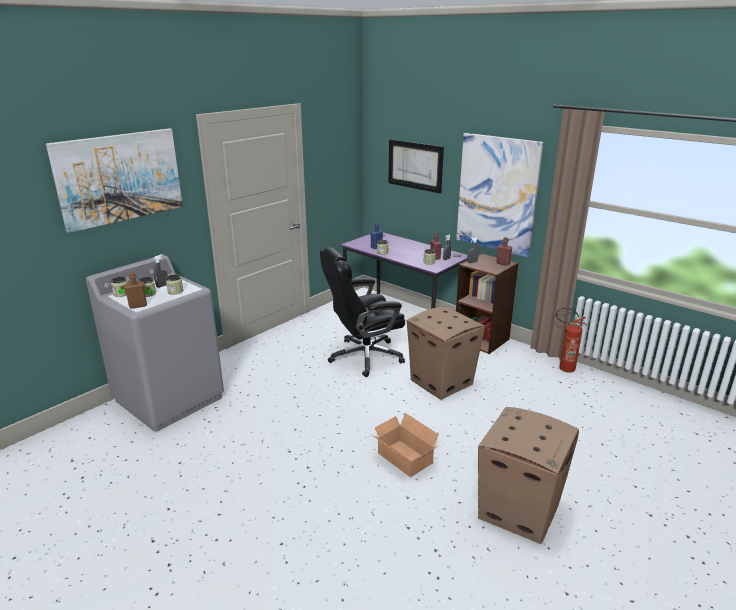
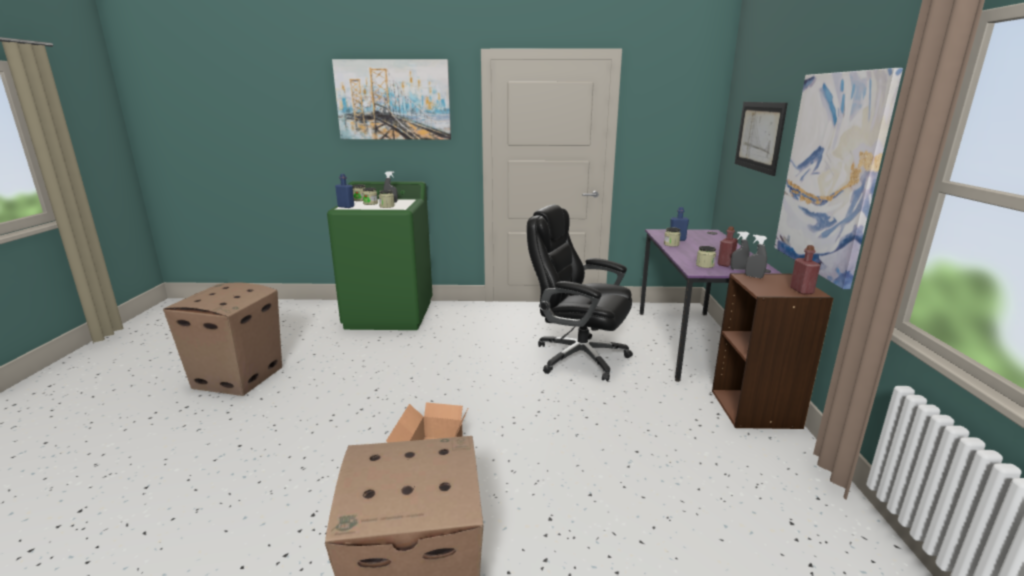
camera: 50 degrees right, 5 degrees down
(138, 305) = (346, 206): brown bottle -> blue bottle
(170, 398) = (390, 314): grey washing machine -> green washing machine
(442, 382) = (612, 420): cardboard box -> cardboard box (237, 378)
(562, 368) = (833, 510): fire extinguisher -> none

